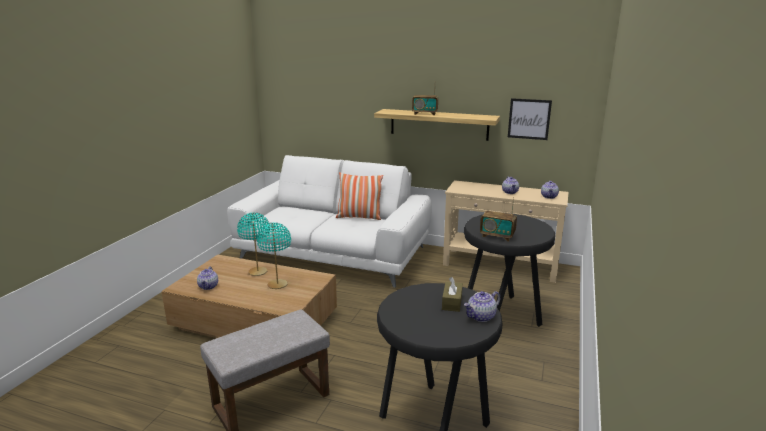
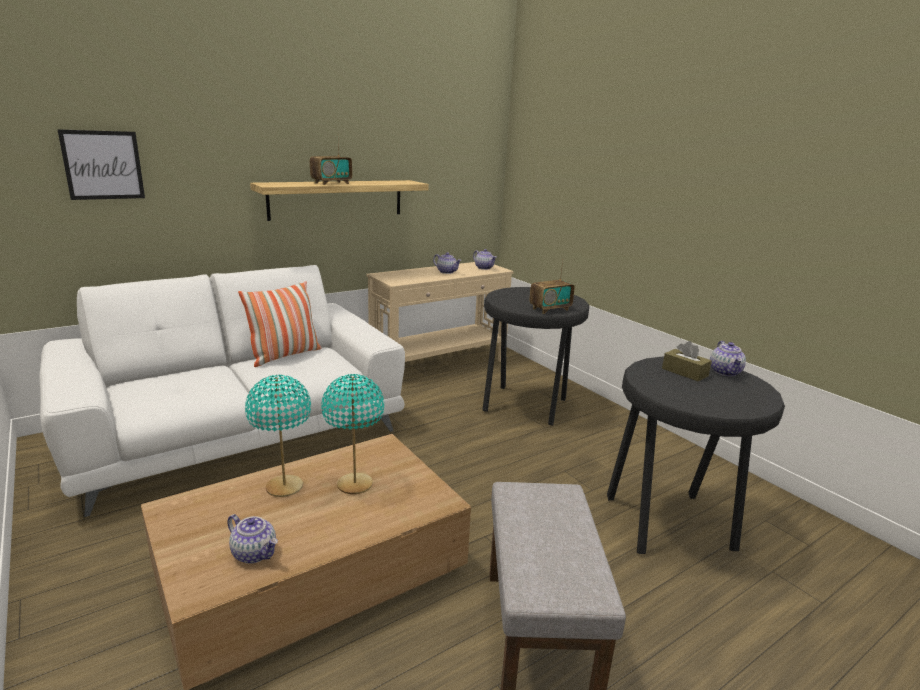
camera: 55 degrees left, 0 degrees up
(529, 119) = (440, 181): picture -> picture (103, 165)

